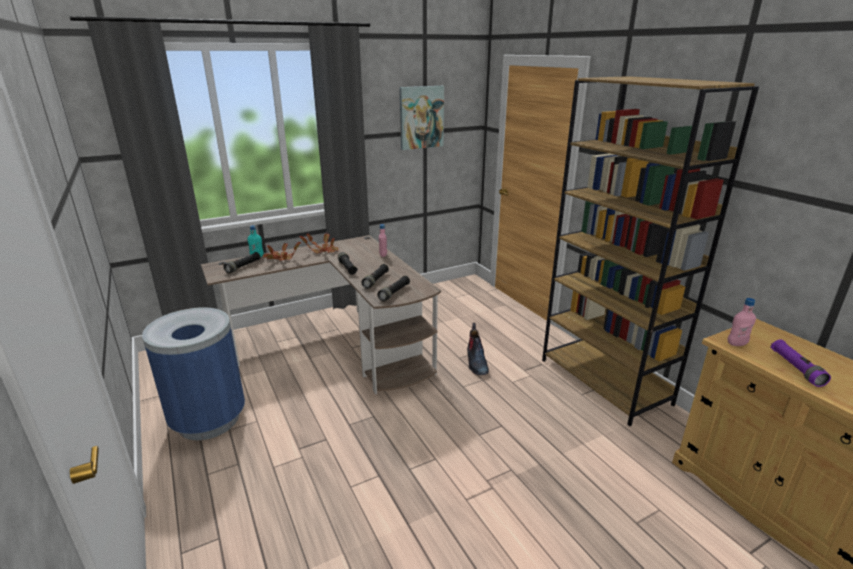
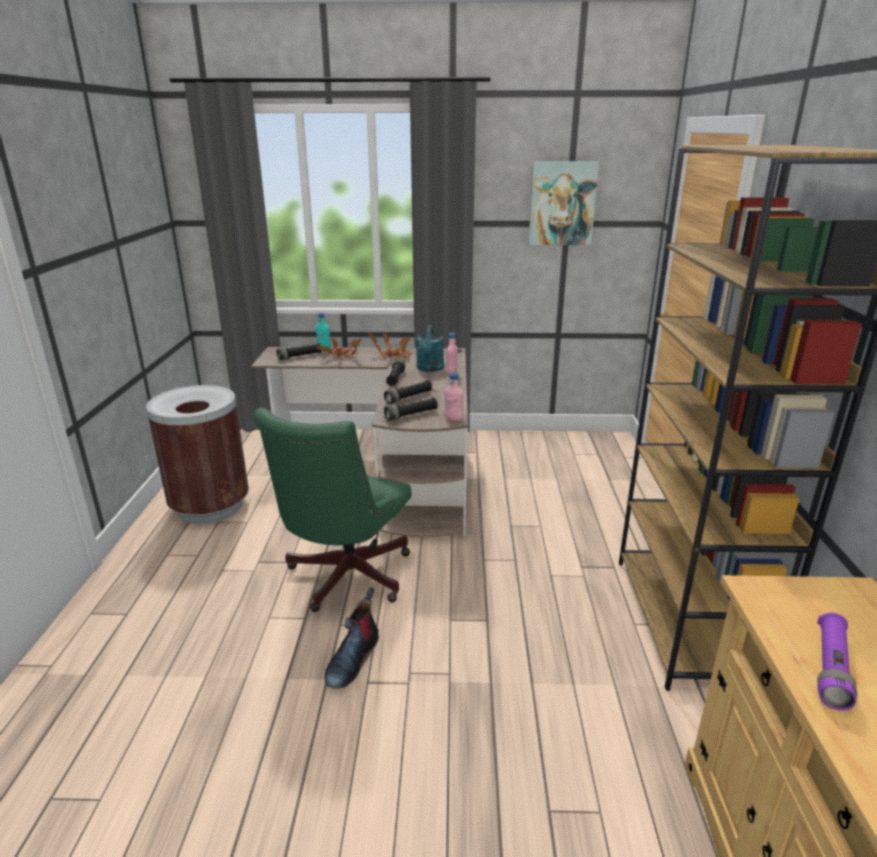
camera: 30 degrees right, 0 degrees up
(209, 420) = (210, 507): blue trash can -> brown trash can
(363, 255) = (429, 369): none -> turquoise watering can
(380, 435) = (344, 578): none -> green office chair
(476, 363) = (526, 538): boot -> boot (352, 659)
(736, 344) = (771, 600): pink bottle -> pink bottle (453, 419)

